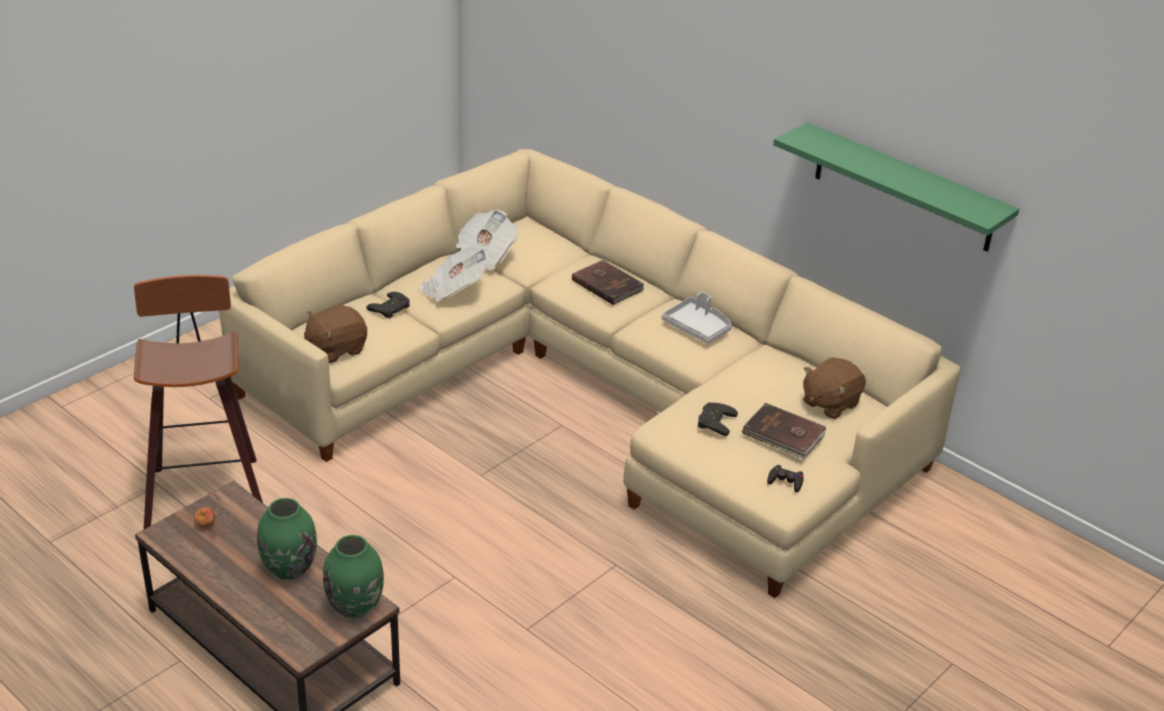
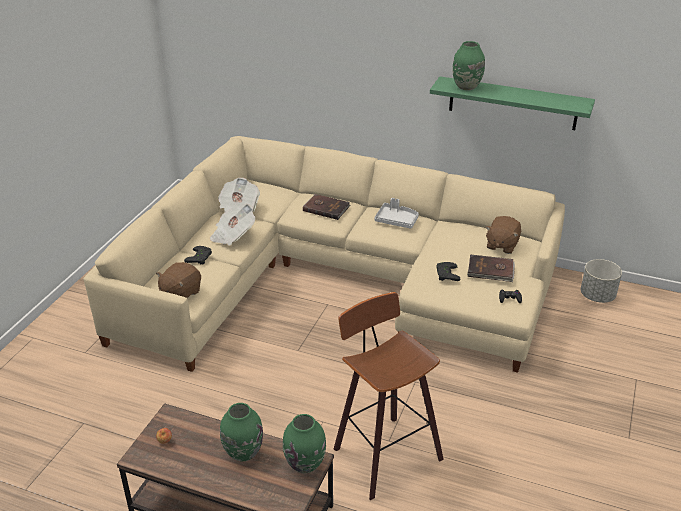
camera: 20 degrees left, 0 degrees up
(204, 491) = (119, 417): stool -> stool (383, 453)
(832, 147) = (466, 87): none -> green vase
(982, 528) = (597, 296): none -> grey planter

